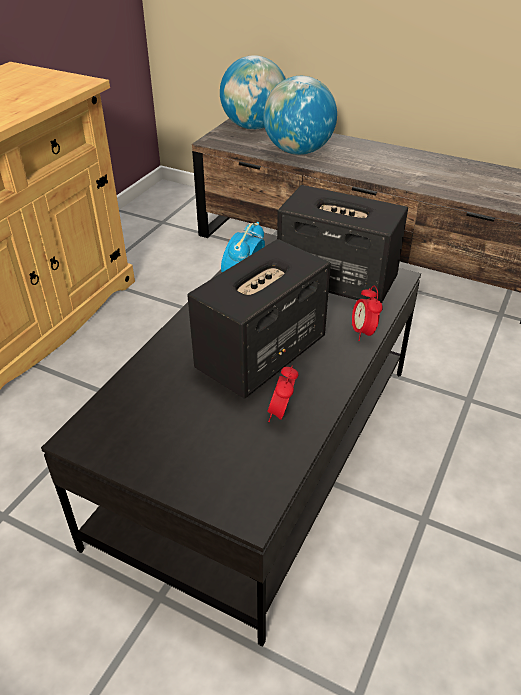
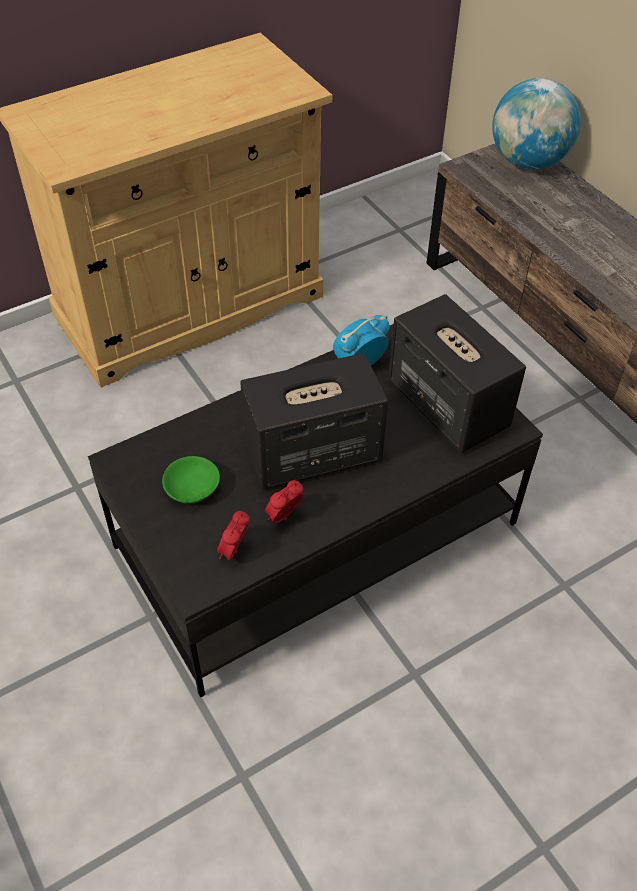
camera: 30 degrees right, 10 degrees up
(174, 427) = (193, 487): none -> green bowl
(298, 151) = (548, 218): globe -> none
(363, 332) = (423, 474): alarm clock -> alarm clock (234, 551)

